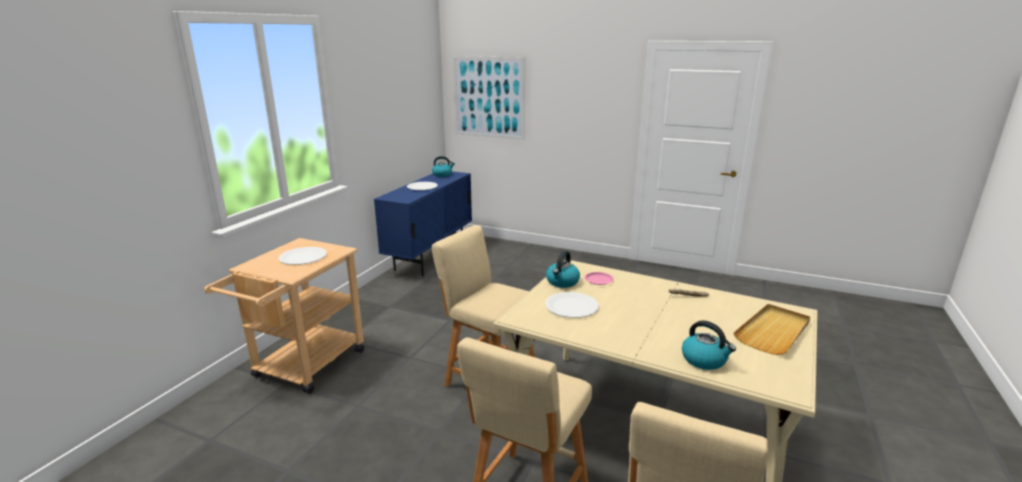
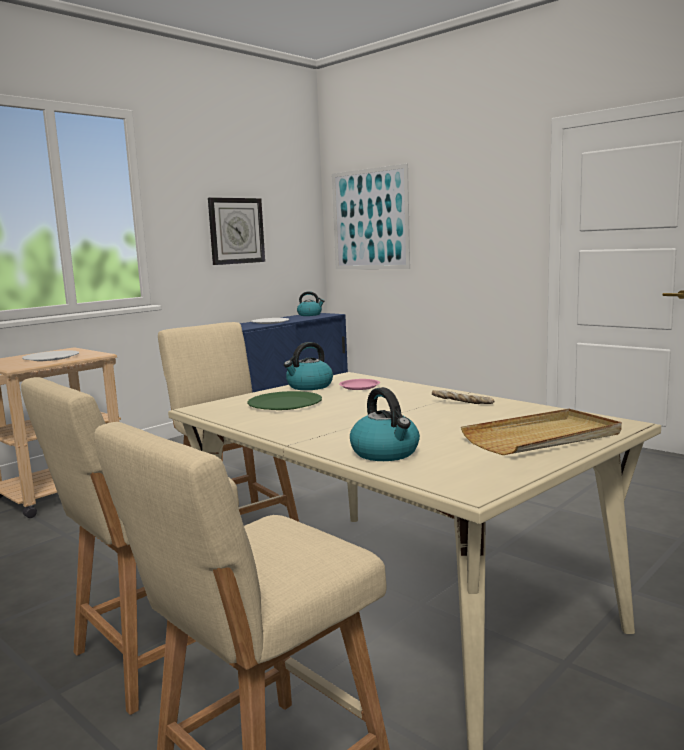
camera: 20 degrees right, 10 degrees down
(390, 112) = (236, 231): none -> wall clock
(571, 306) = (285, 403): white plate -> green plate

